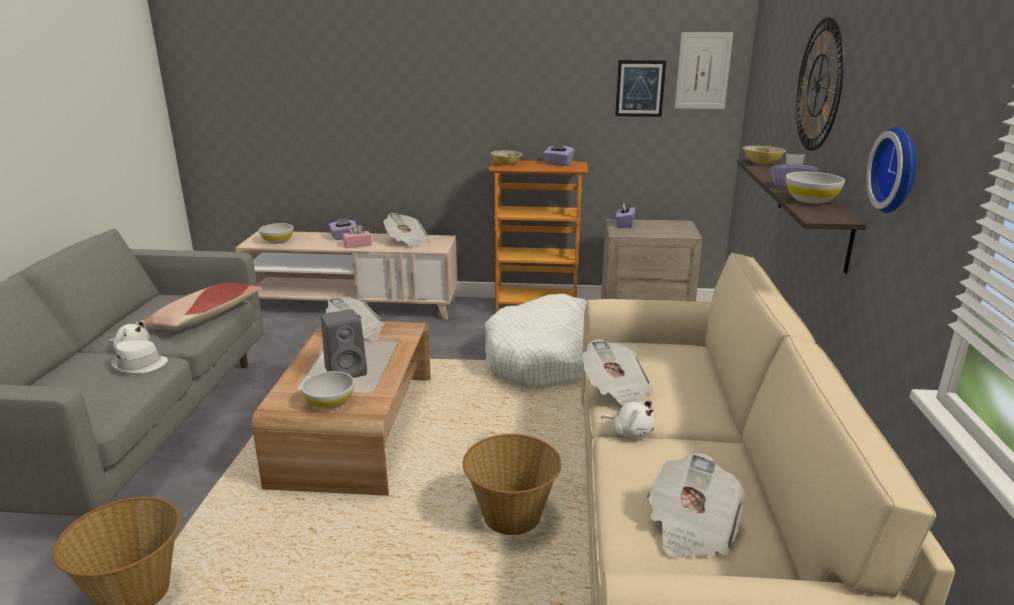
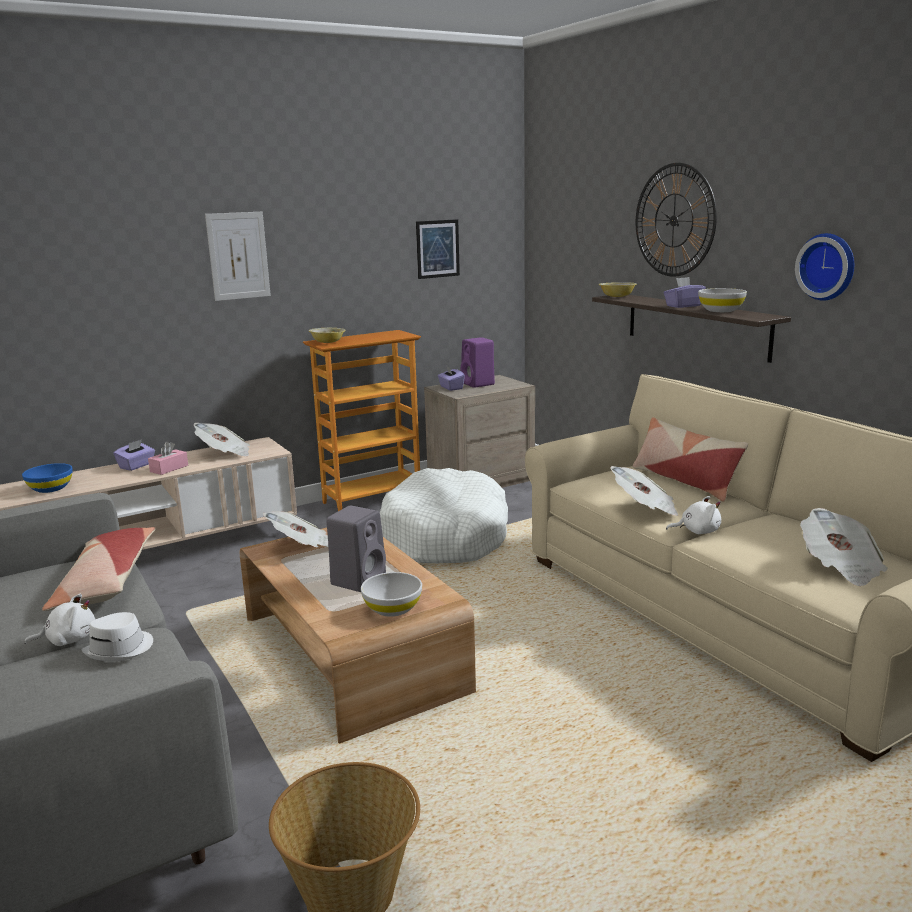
camera: 35 degrees left, 5 degrees down
(277, 241) = (50, 488): white bowl -> blue bowl
(511, 517) = (602, 661): basket -> none
(558, 163) = (377, 334): purple tissue box -> none
(655, 226) = (478, 384): none -> purple speaker
(703, 71) = (489, 227): picture -> picture (238, 256)
(705, 377) = (684, 481): none -> pillow

